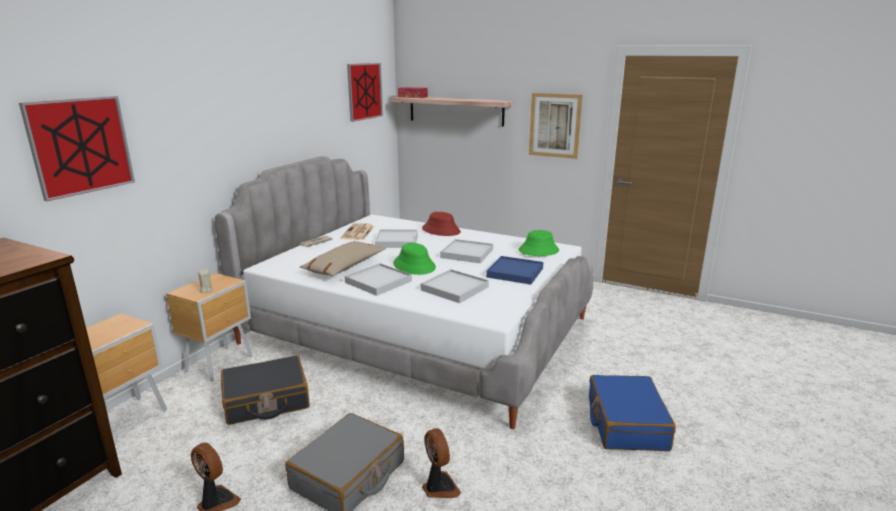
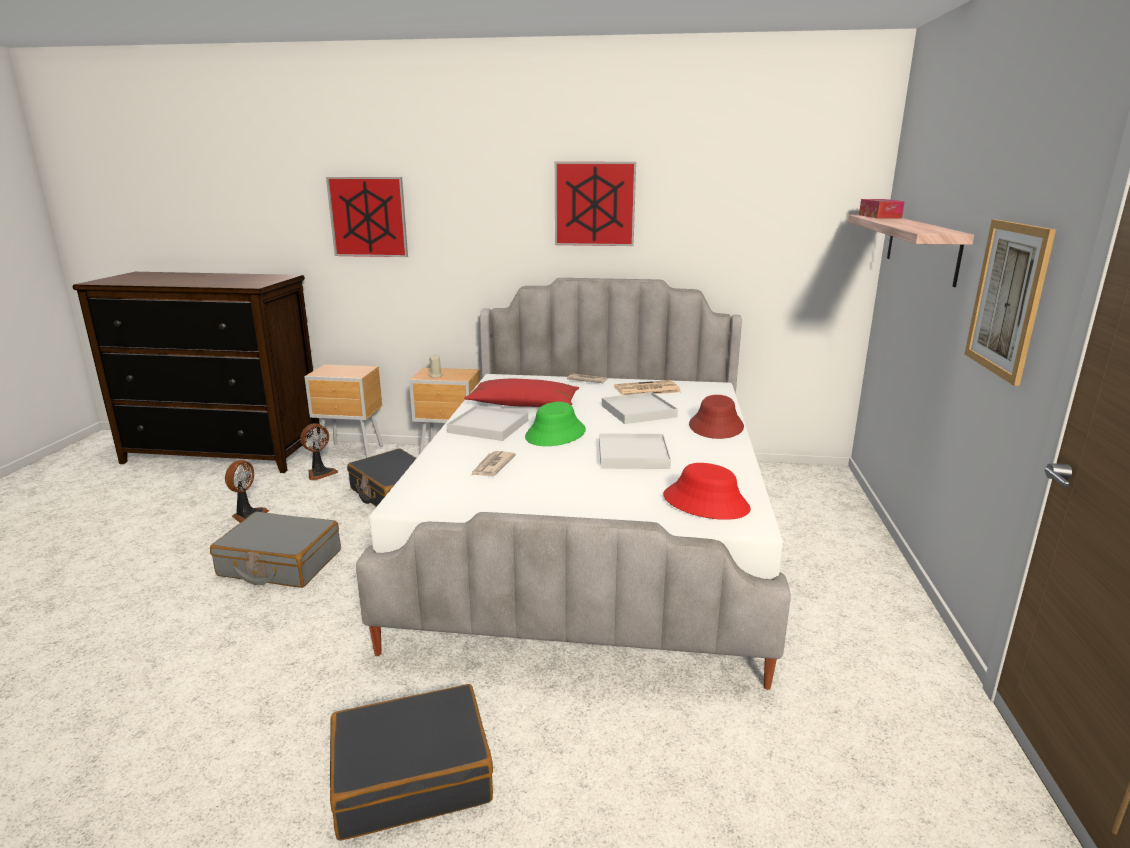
camera: 70 degrees right, 0 degrees up
(344, 267) = (523, 405): beige pillow -> red pillow
(364, 91) = (792, 200): picture -> picture (594, 204)
(439, 487) = (259, 619): fan -> fan (320, 473)
(455, 288) = (492, 466): white tray -> newspaper
(515, 273) = (581, 496): blue tray -> none
(538, 250) = (706, 502): green hat -> red hat
(626, 423) = (412, 775): blue suitcase -> black suitcase

